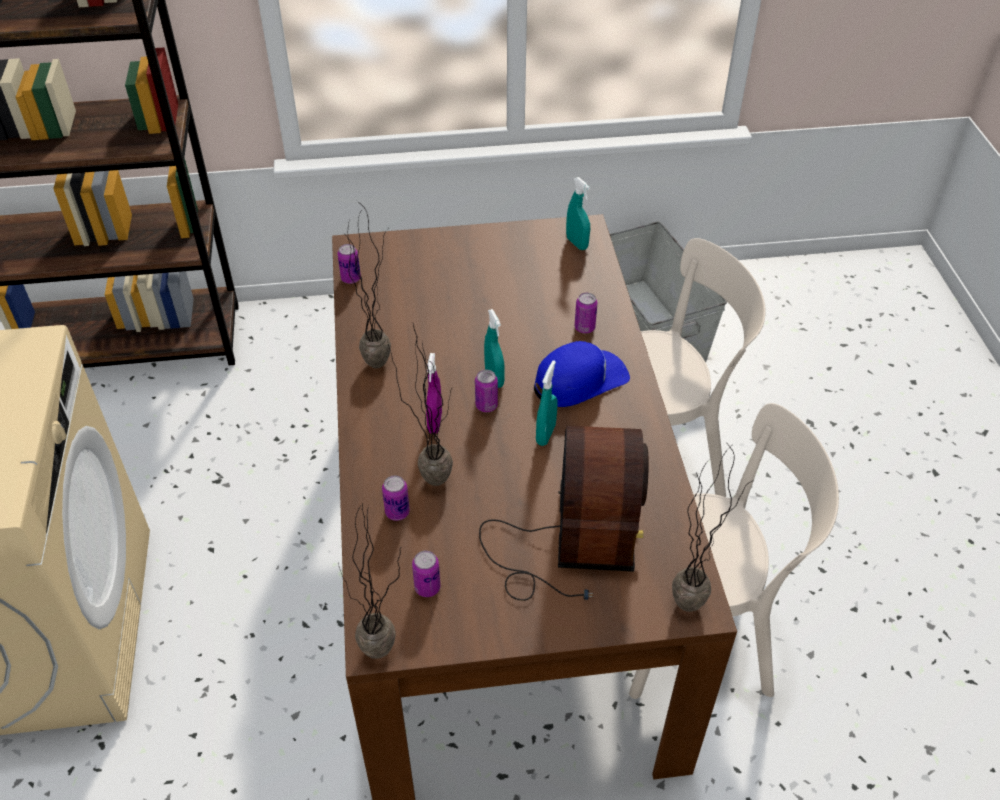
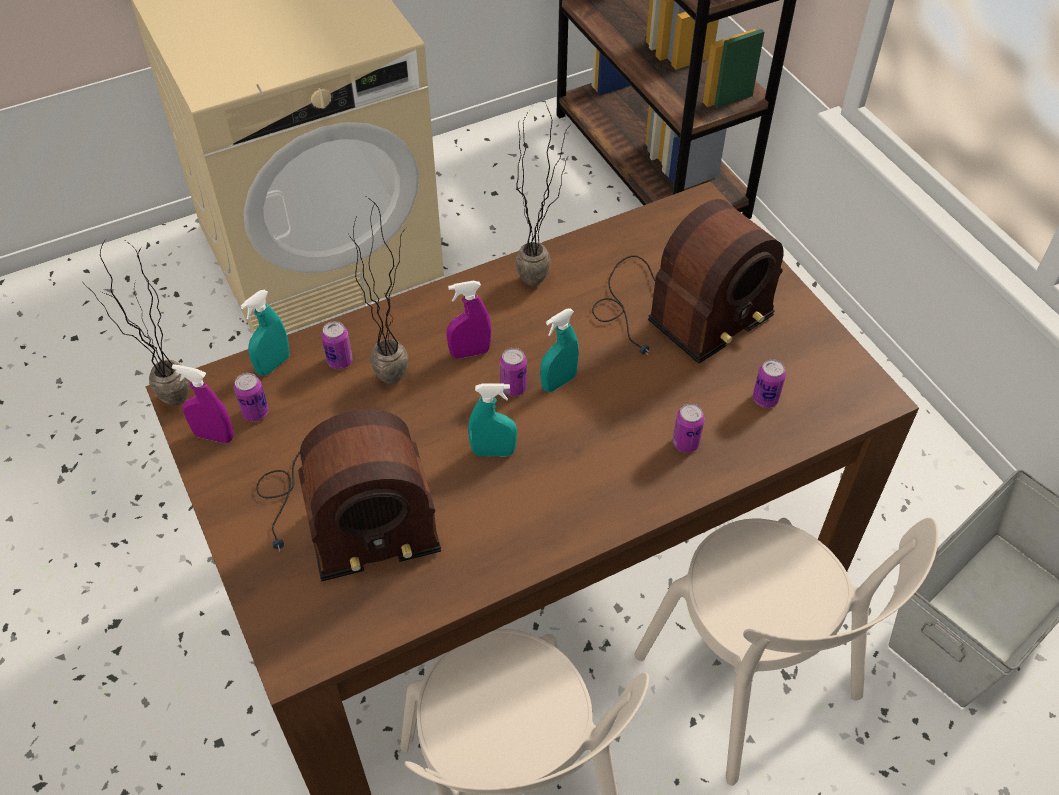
camera: 70 degrees right, 5 degrees up
(351, 278) = (649, 218): can -> can (765, 399)
(440, 626) = (214, 436): none -> purple spray bottle
(460, 294) = (678, 313): none -> radio
(577, 243) = (839, 395): turquoise spray bottle -> turquoise spray bottle (273, 365)
(580, 380) = (593, 461): blue cap -> none
(695, 597) = (306, 652): potted plant -> none

